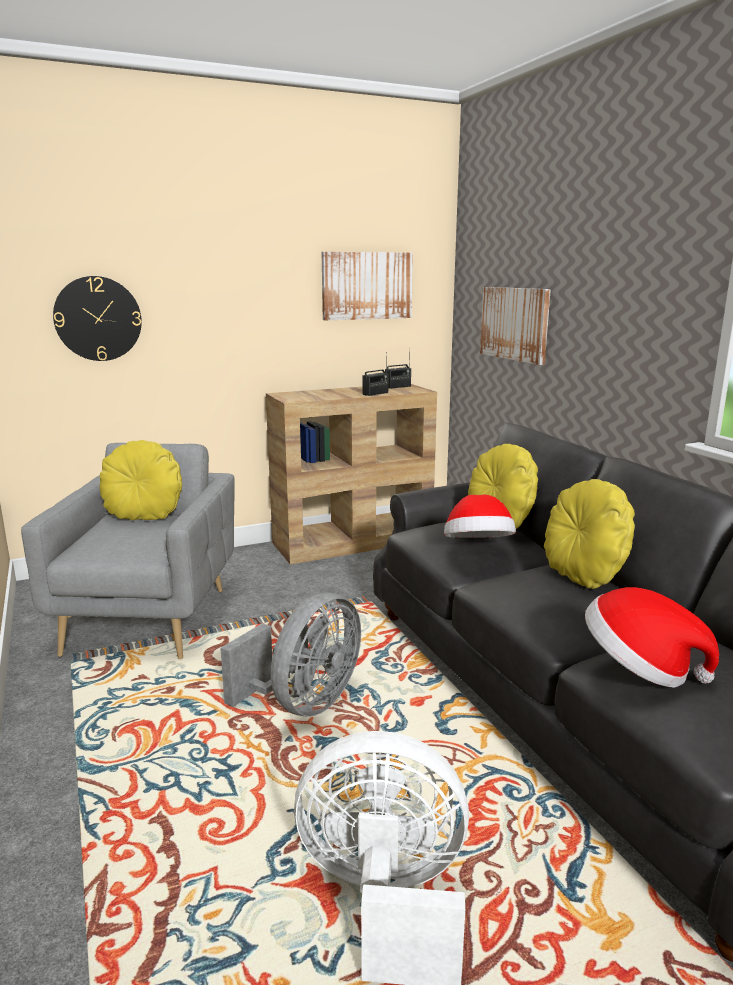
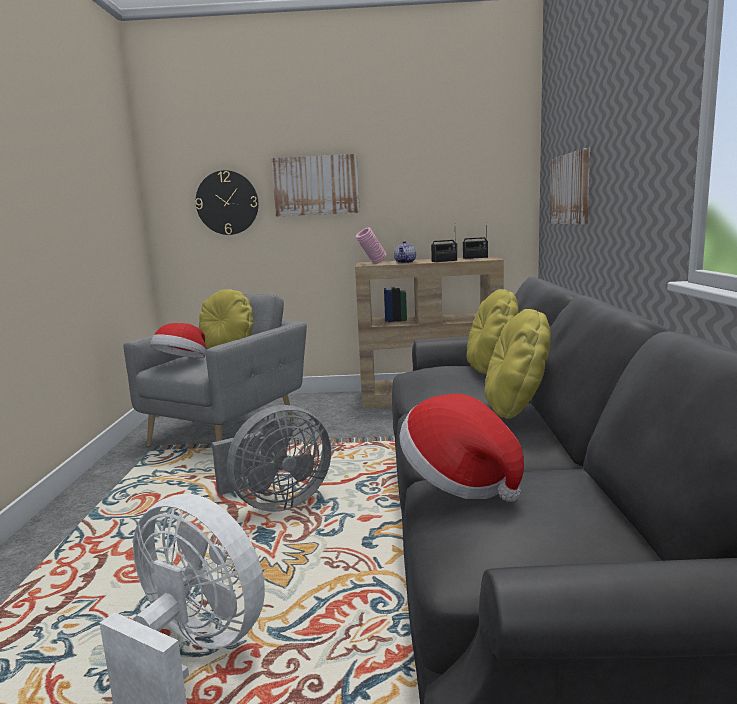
camera: 25 degrees right, 5 degrees down
(295, 397) = (372, 263): none -> pink vase
(333, 396) = (405, 262): none -> teapot
(367, 286) = (450, 168): picture -> picture (316, 185)
(478, 548) = (443, 382): hat -> hat (182, 362)

